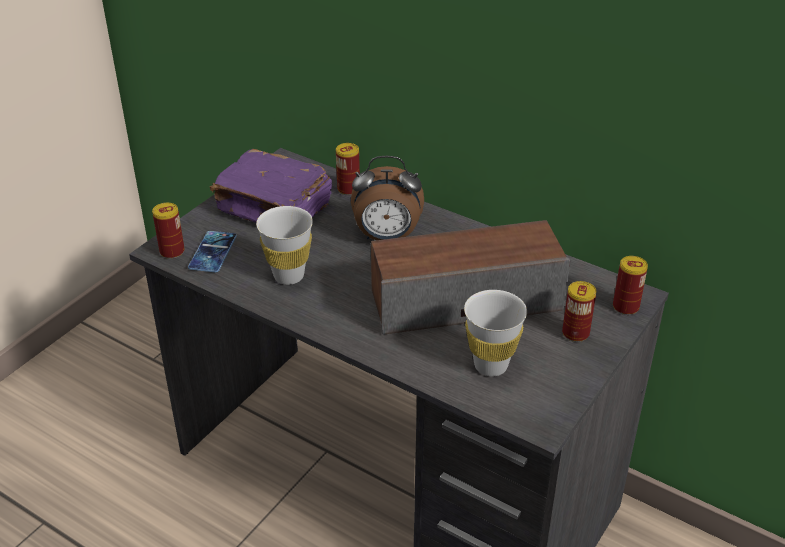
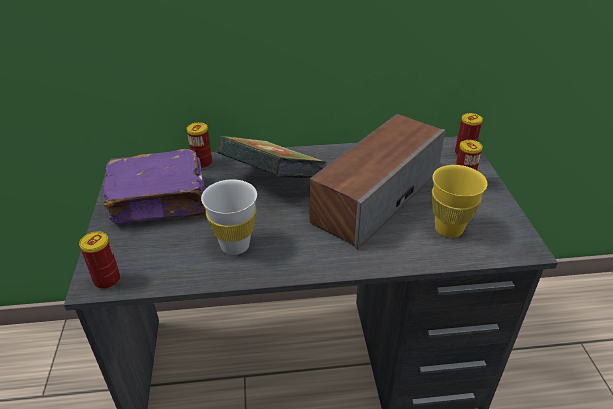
camera: 40 degrees left, 0 degrees up
(213, 252) = (147, 261): phone -> none
(387, 237) = (272, 182): alarm clock -> book
(490, 365) = (448, 229): white cup -> yellow cup

